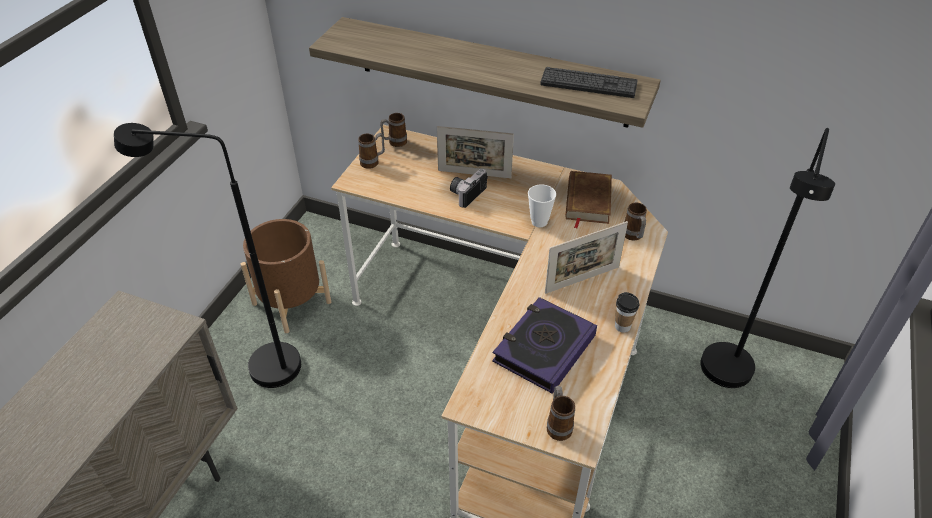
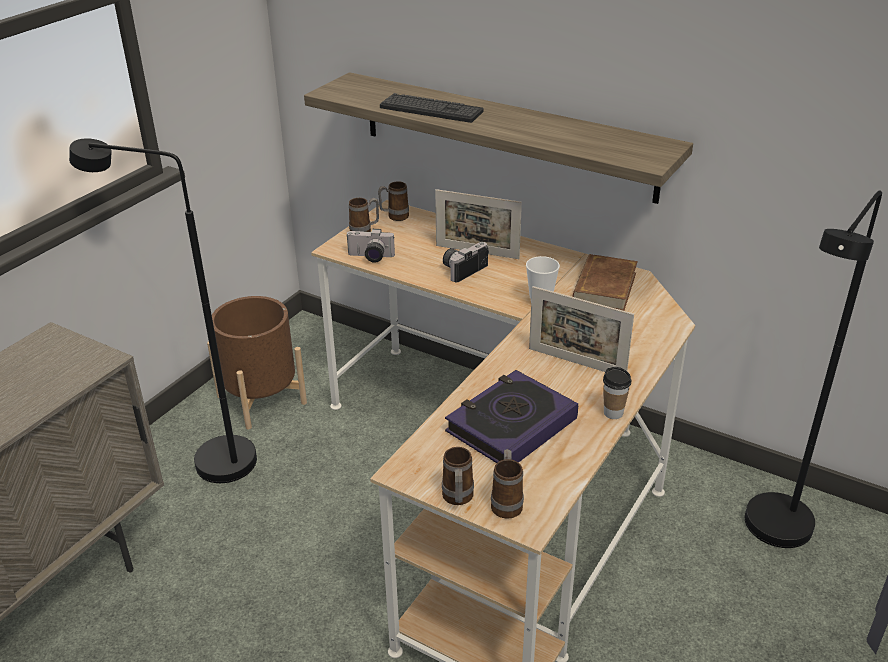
camera: 10 degrees right, 10 degrees down
(384, 188) = (370, 257): none -> camera
(582, 280) = (576, 363): picture frame -> picture frame turned 45 degrees clockwise
(588, 83) = (606, 141): keyboard -> keyboard (431, 109)
(633, 237) = (650, 327): mug -> mug (457, 500)

